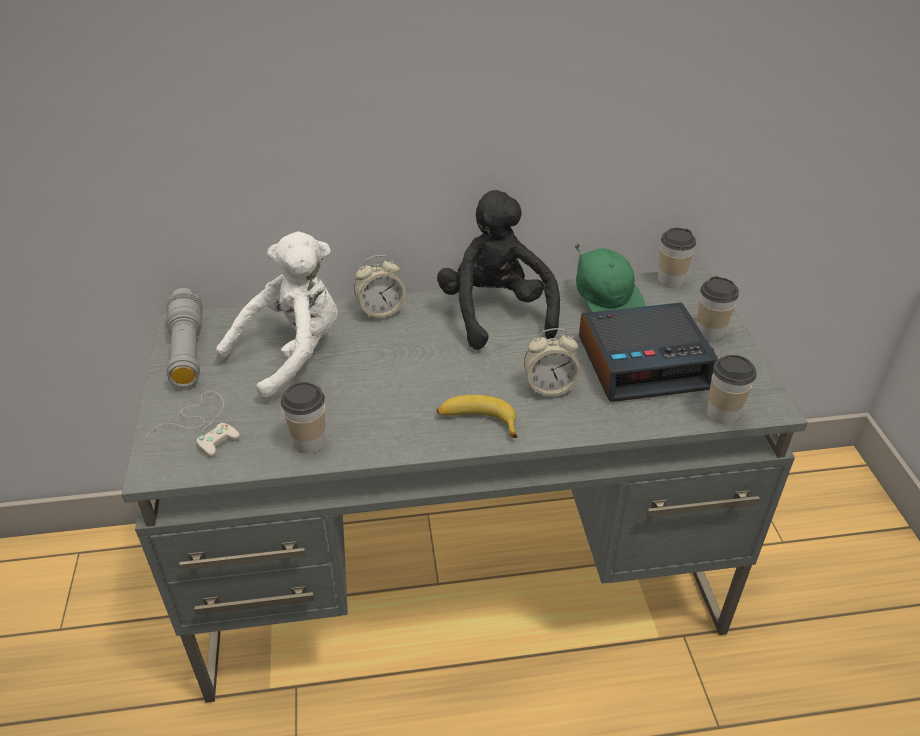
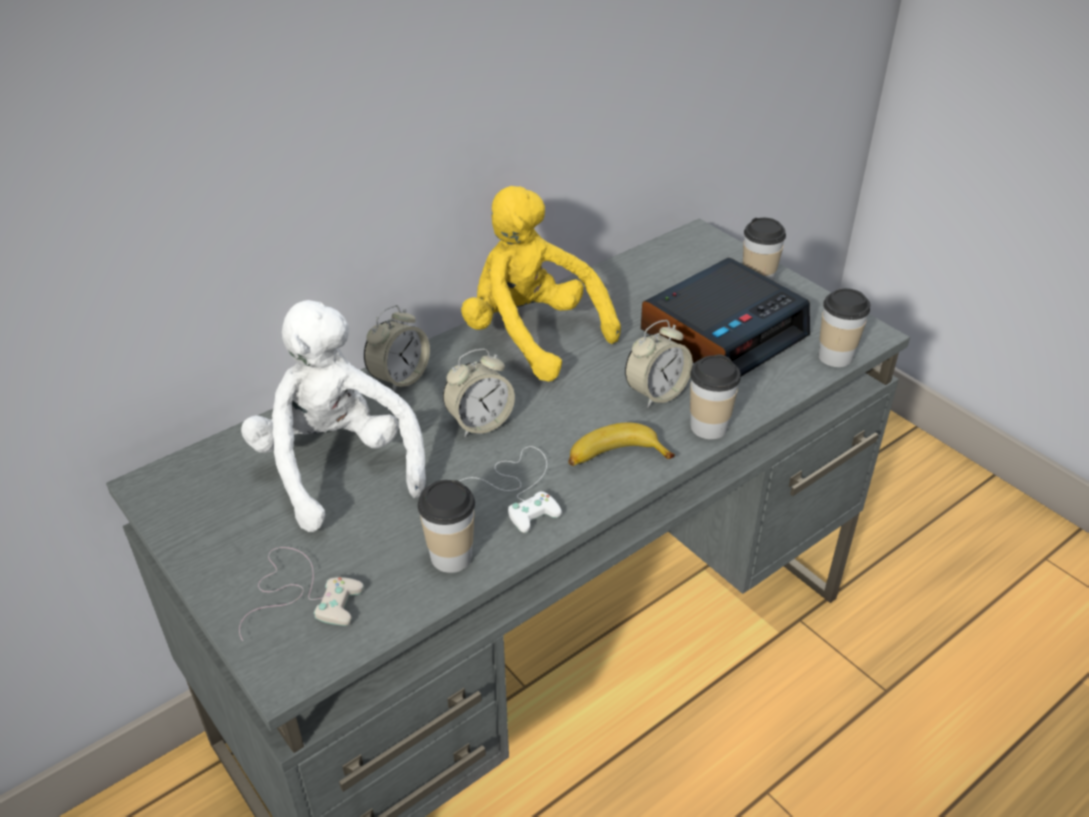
camera: 30 degrees left, 0 degrees up
(187, 350) = (192, 513): grey flashlight -> none
(292, 355) = (337, 466): white plush toy -> white plush toy turned 45 degrees counterclockwise
(392, 416) = (519, 489): none -> white game controller
(406, 361) = (479, 423): none -> alarm clock
(496, 313) = (532, 335): black plush toy -> yellow plush toy
(606, 303) = (635, 285): green cap -> none
(670, 280) = (677, 242): cup -> cup (708, 427)

